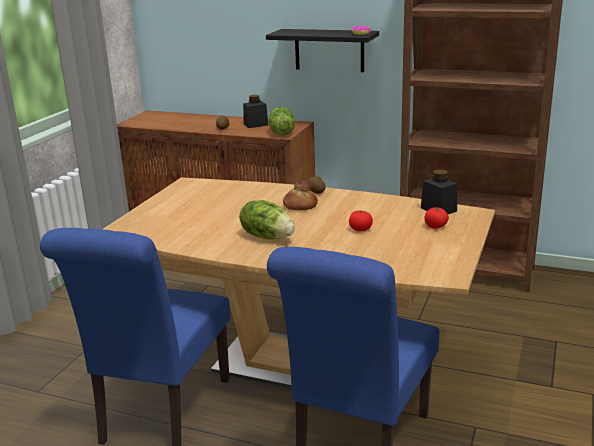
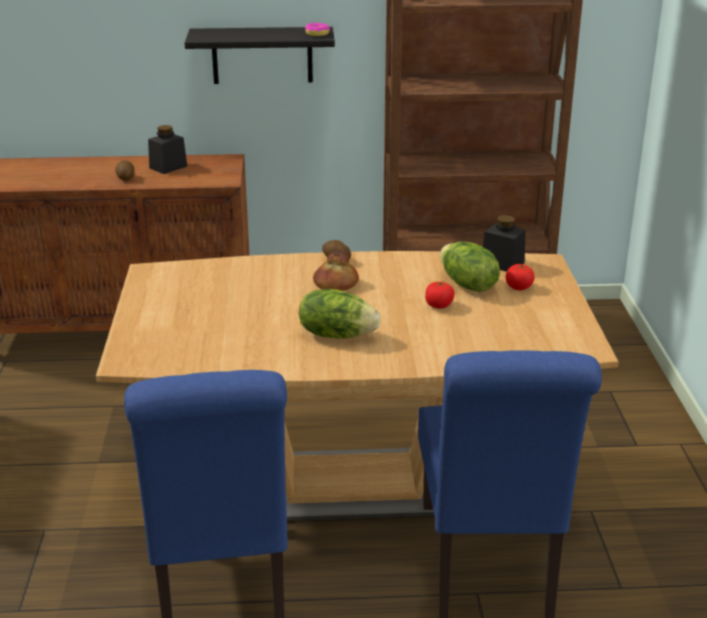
camera: 25 degrees left, 5 degrees up
(281, 133) = (218, 177): lettuce -> lettuce (467, 285)

